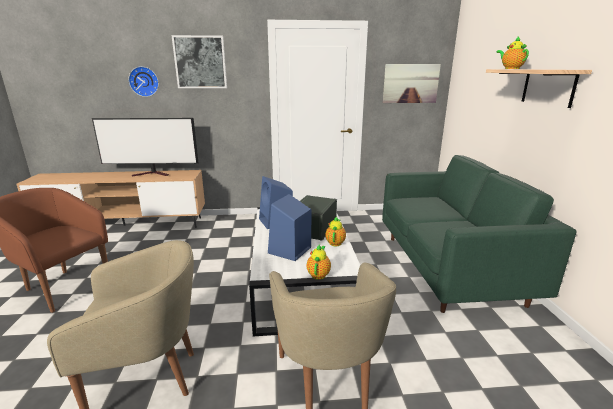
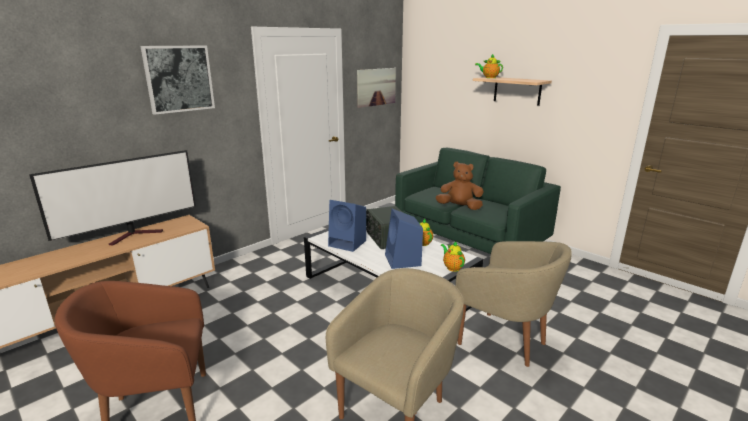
camera: 40 degrees left, 0 degrees up
(144, 81) = (102, 110): wall clock -> none
(425, 222) = (459, 207): none -> brown plush toy

